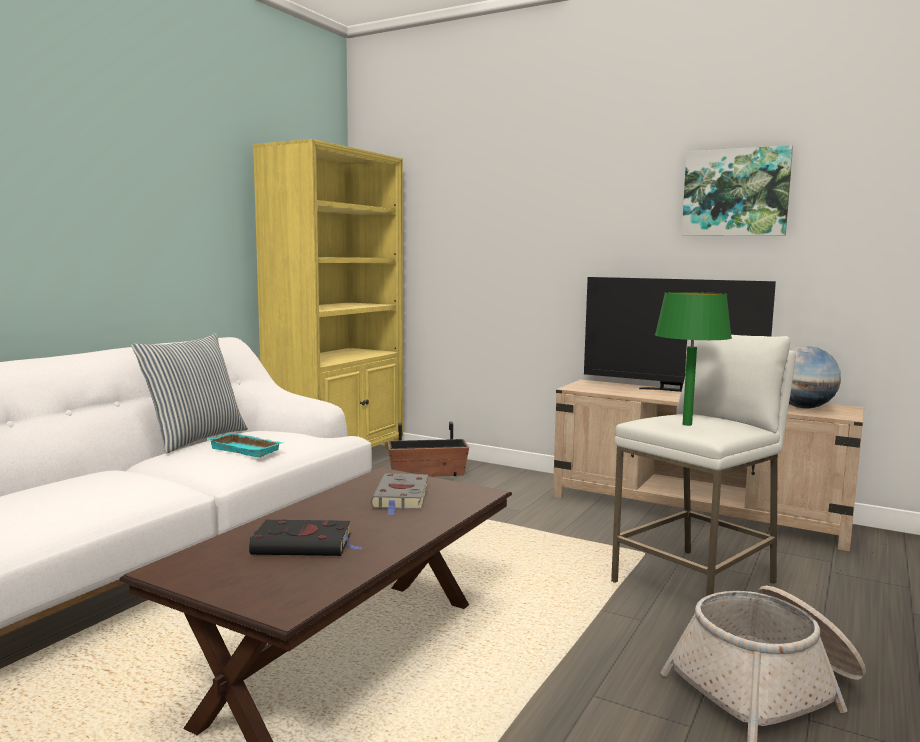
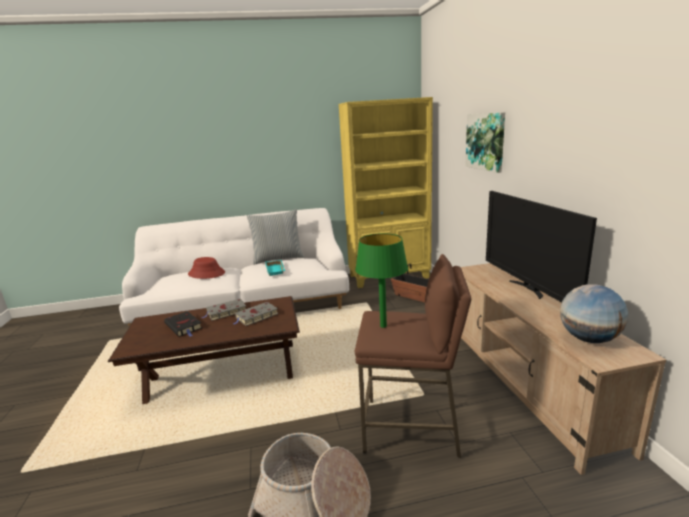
camera: 50 degrees right, 10 degrees up
(89, 483) = (207, 273): none -> red hat
(327, 509) = (225, 312): none -> grey book
(695, 583) = (411, 428): white stool -> brown stool
(735, 193) = (593, 127): picture -> picture (486, 141)

